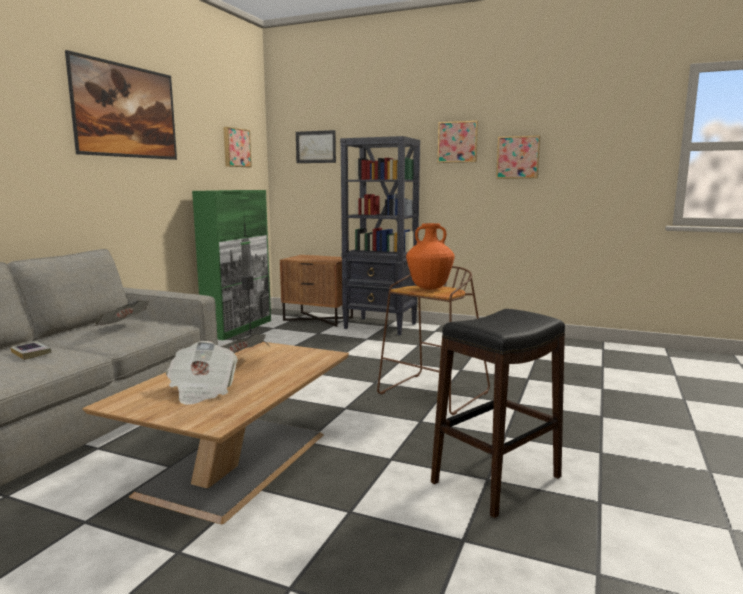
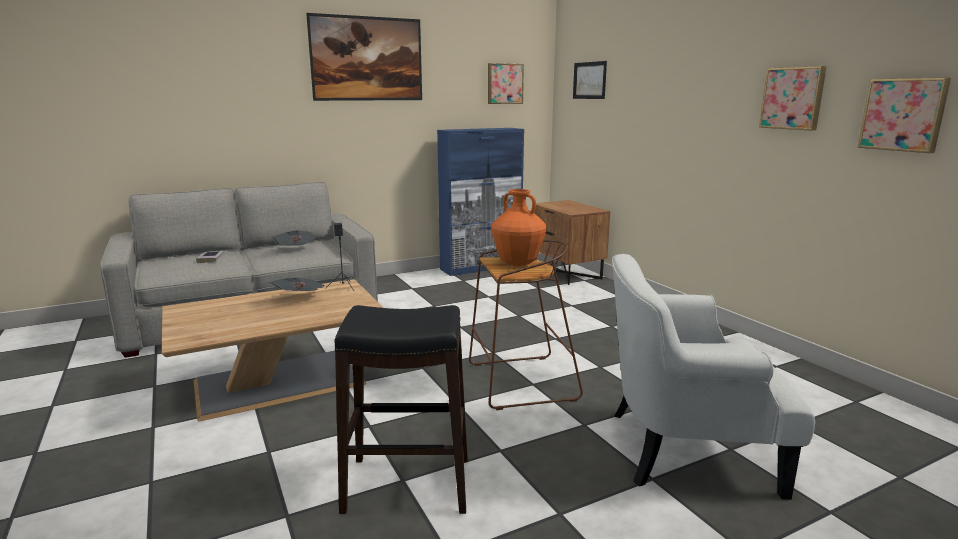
camera: 40 degrees right, 5 degrees up
(202, 390) = (233, 314): newspaper -> none
(238, 328) = (481, 267): green cabinet -> blue cabinet
(381, 326) = (613, 295): black bookcase -> none
(458, 142) = (723, 75): picture -> picture (903, 114)
(585, 396) = (685, 448): none -> white armchair

